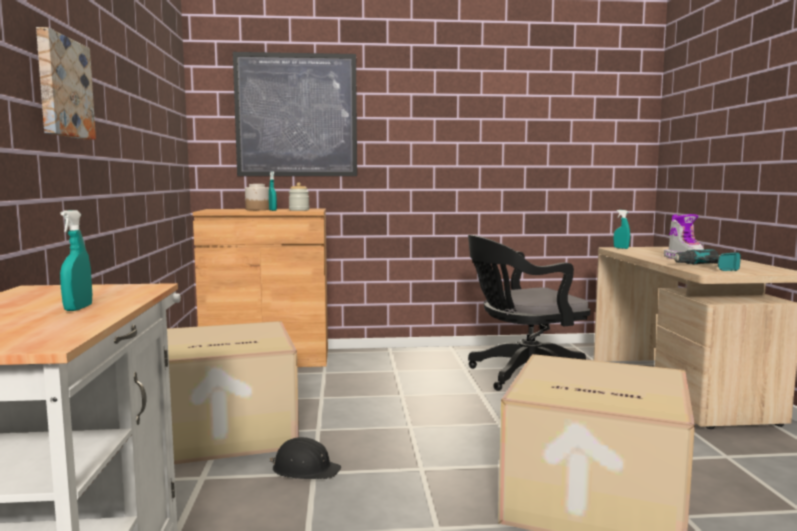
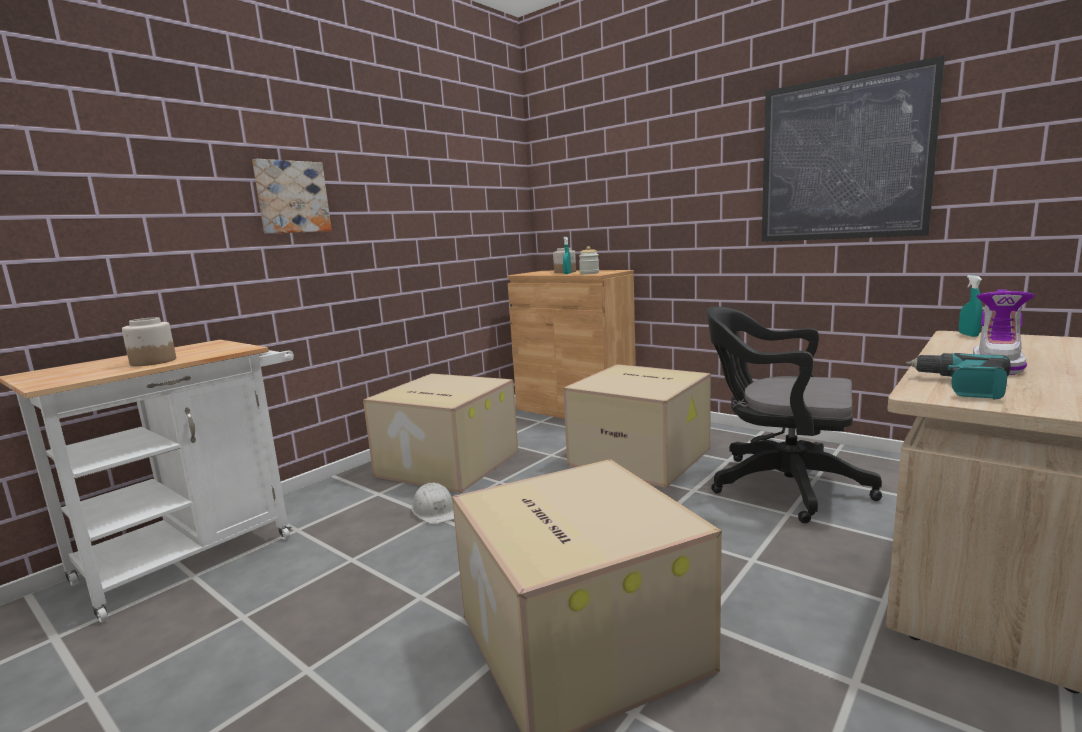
camera: 45 degrees right, 5 degrees up
(78, 308) = (153, 362): turquoise spray bottle -> jar
(296, 115) = (608, 176): picture -> picture (843, 159)
(305, 469) = (435, 511): black hard hat -> white hard hat
(401, 380) = (642, 456): none -> cardboard box

